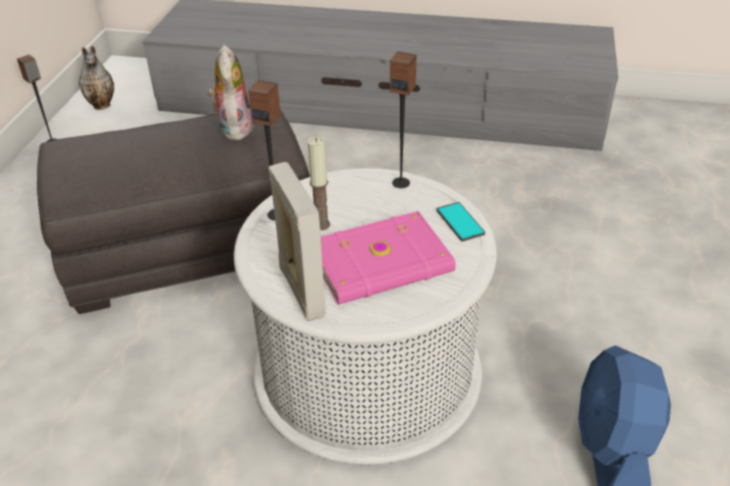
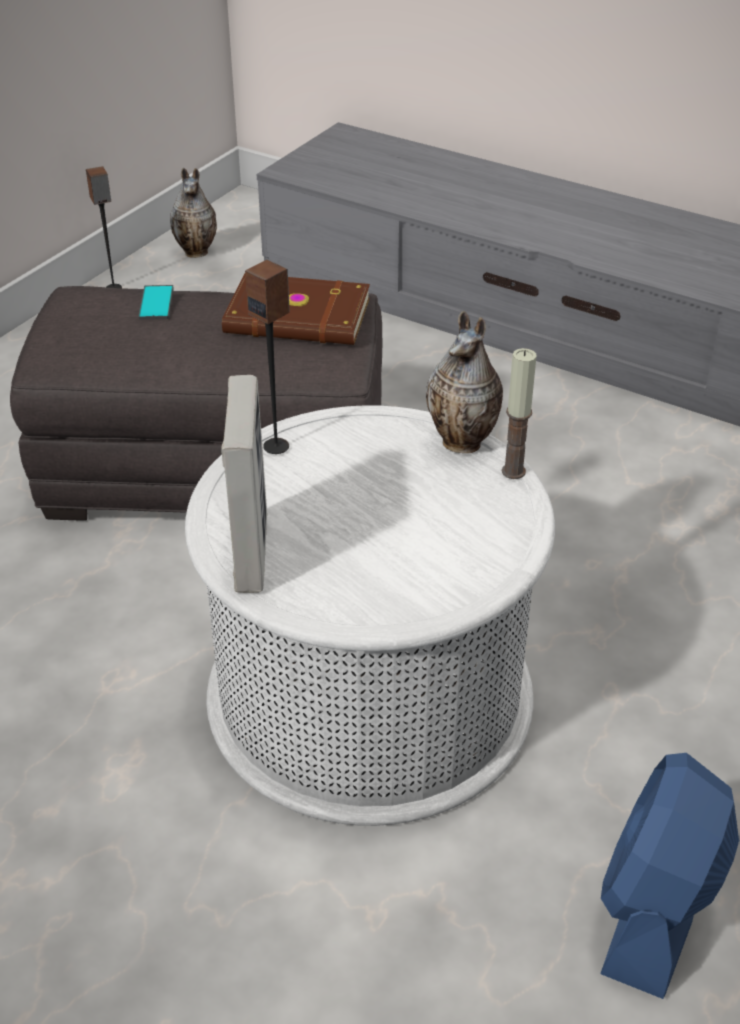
camera: 20 degrees right, 0 degrees up
(233, 128) = (298, 318): plush toy -> brown book
(321, 225) = (326, 473): candle -> candle (513, 471)
(382, 263) = (376, 545): pink book -> none
(401, 182) = (464, 443): speaker -> vase
(460, 222) = (513, 516): phone -> phone (156, 303)

